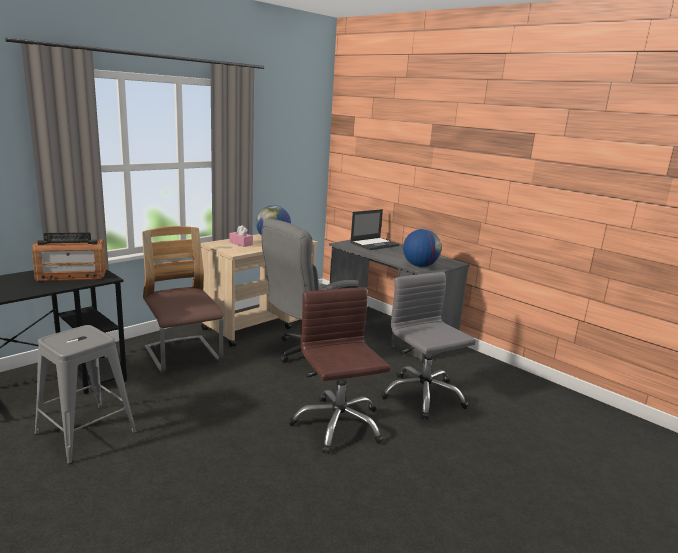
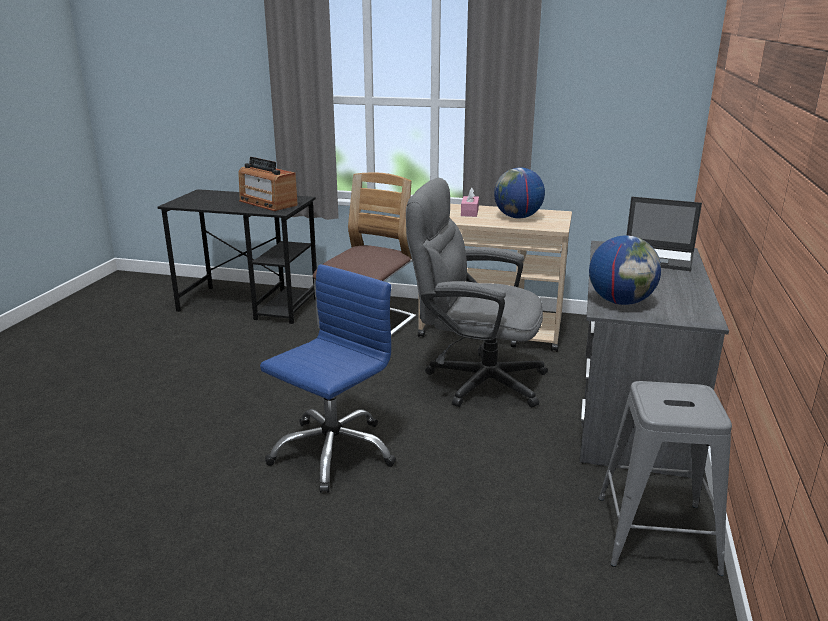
camera: 60 degrees right, 5 degrees up
(86, 432) = (200, 344): grey stool -> grey stool (657, 534)
(337, 425) = (332, 452): brown office chair -> blue office chair
(422, 396) = (478, 492): grey office chair -> none

